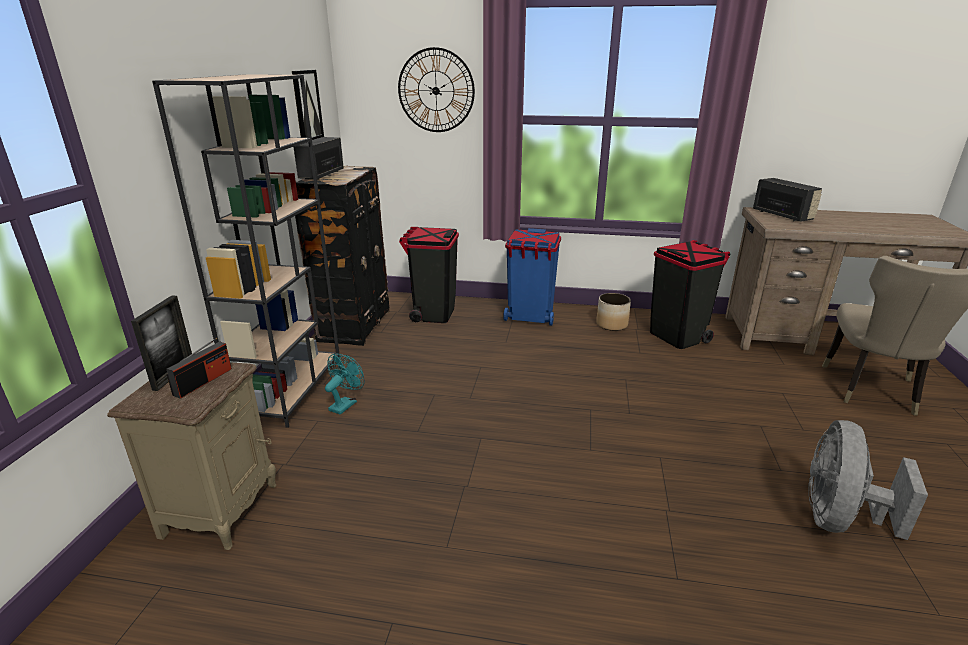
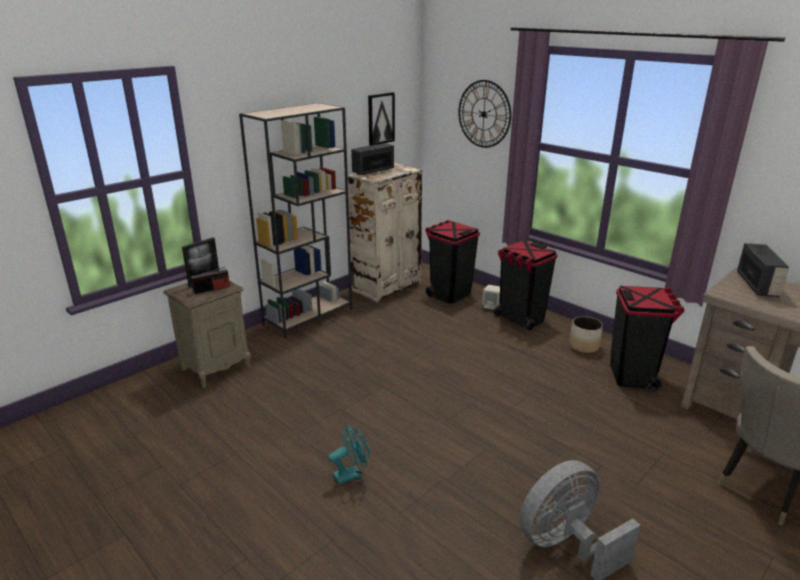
camera: 35 degrees right, 0 degrees up
(345, 404) = (328, 336): turquoise fan -> turquoise fan (351, 474)
(355, 325) = (387, 286): black cabinet -> beige cabinet
(489, 313) = (492, 306): none -> beige speaker
(530, 317) = (520, 319): blue trash can -> black trash can

